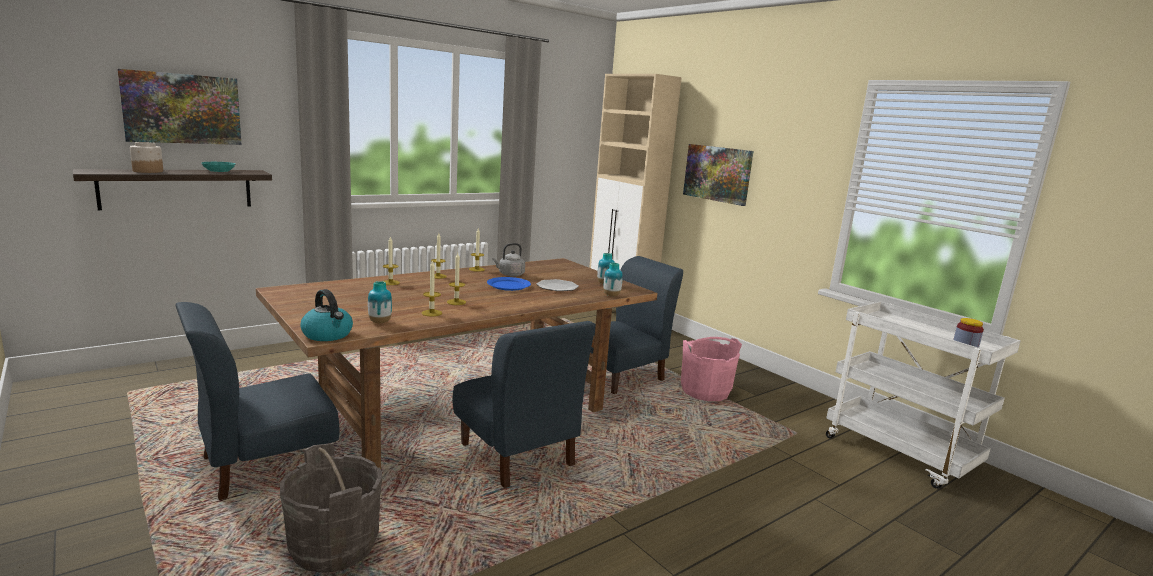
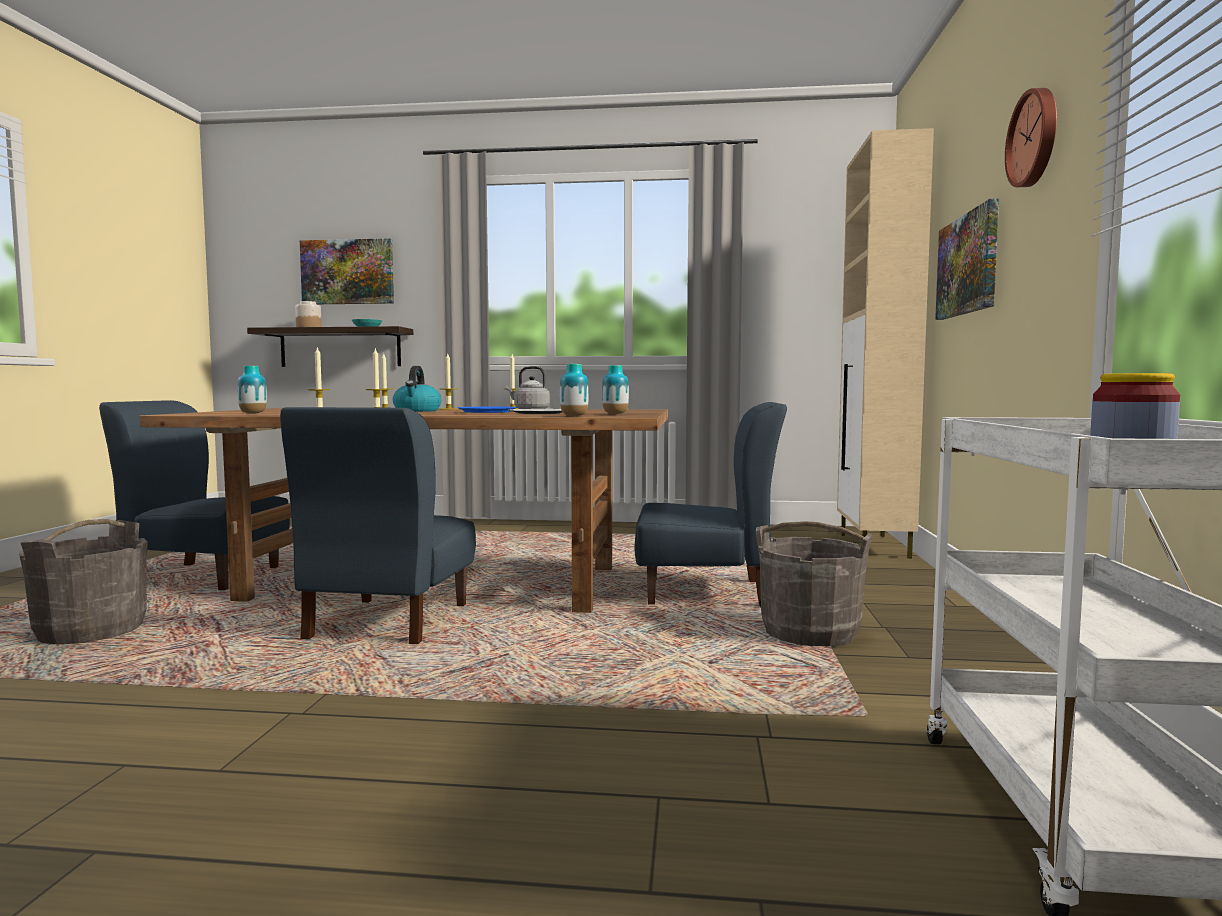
camera: 45 degrees right, 10 degrees down
(328, 335) = (183, 414): kettle -> kettle (417, 411)
(705, 392) = (809, 632): pink bucket -> grey bucket
(791, 135) = (1035, 138): none -> wall clock

